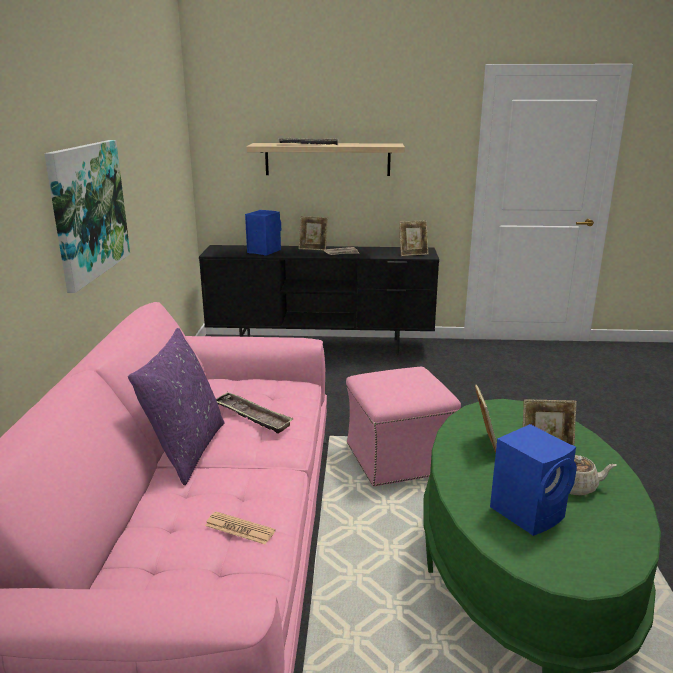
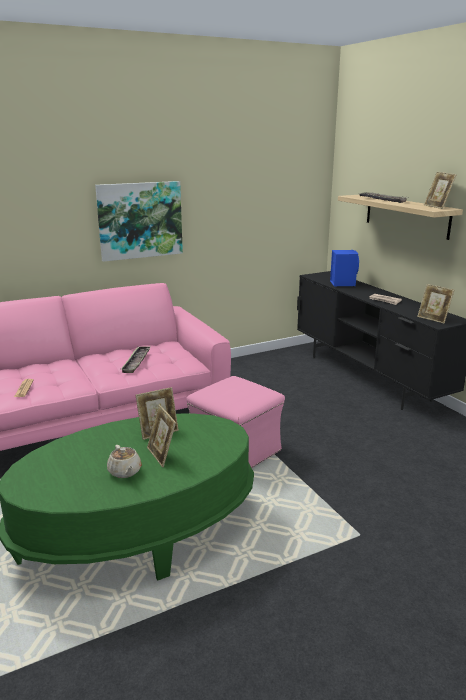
camera: 60 degrees right, 0 degrees up
(186, 450) = (89, 359): purple pillow -> none
(313, 248) = (378, 292): picture frame -> picture frame (437, 207)
(529, 512) = (81, 459): blue speaker -> none

